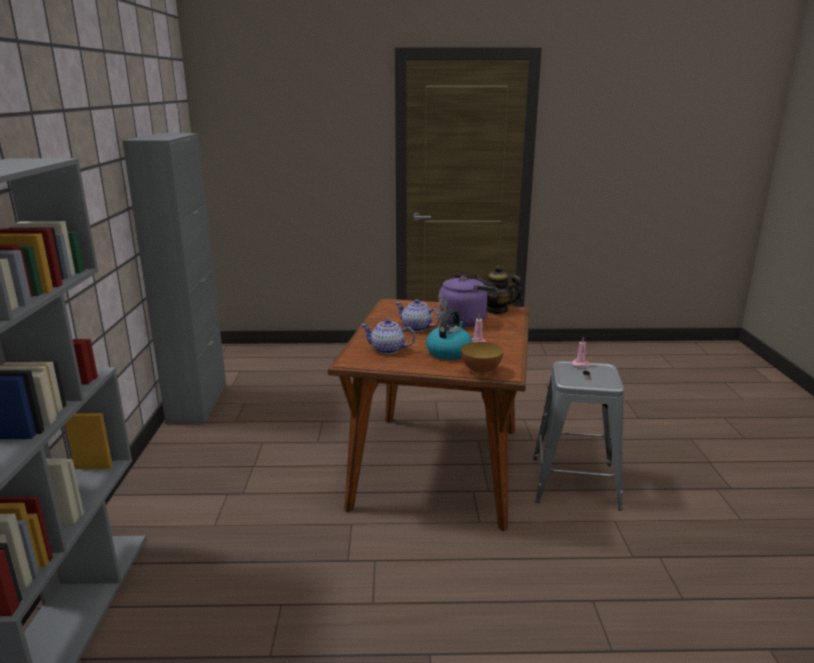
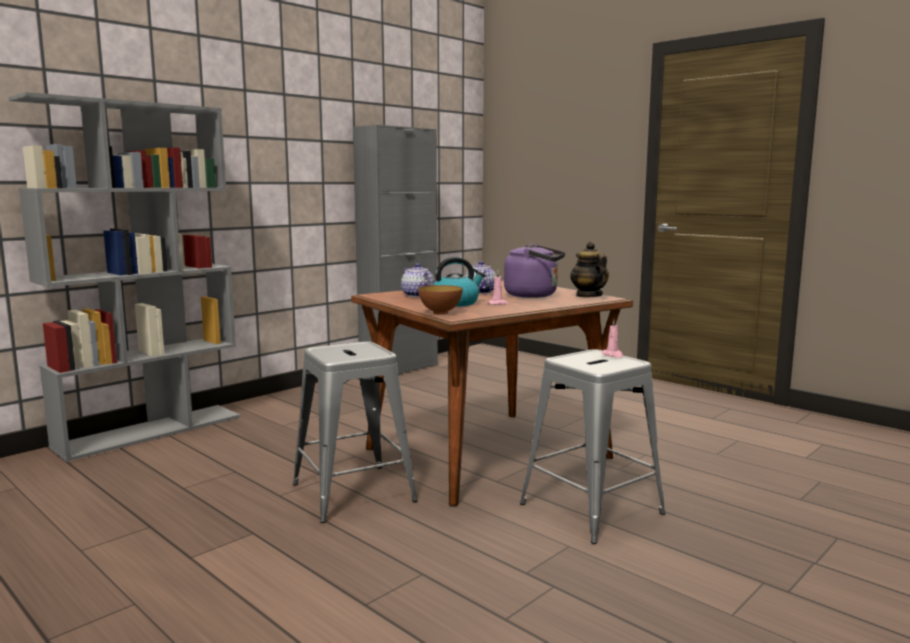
camera: 45 degrees right, 10 degrees down
(422, 561) = (354, 492): none -> grey stool

